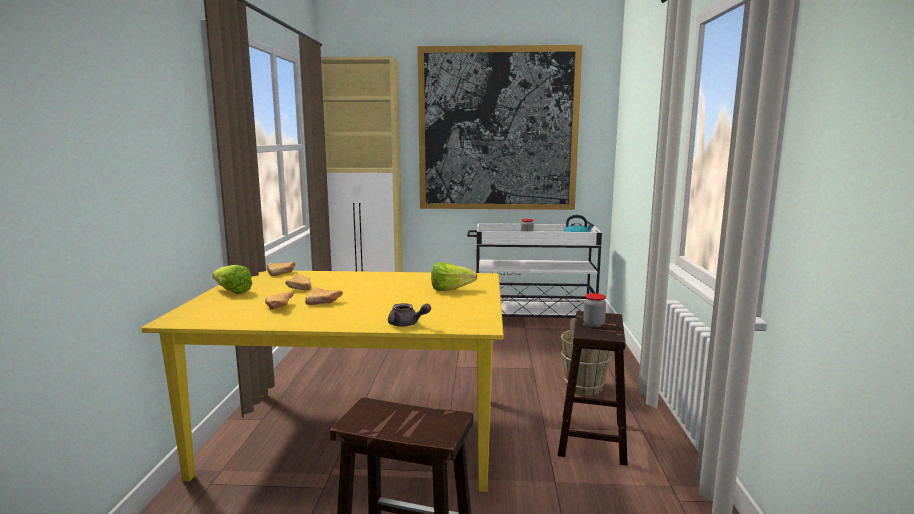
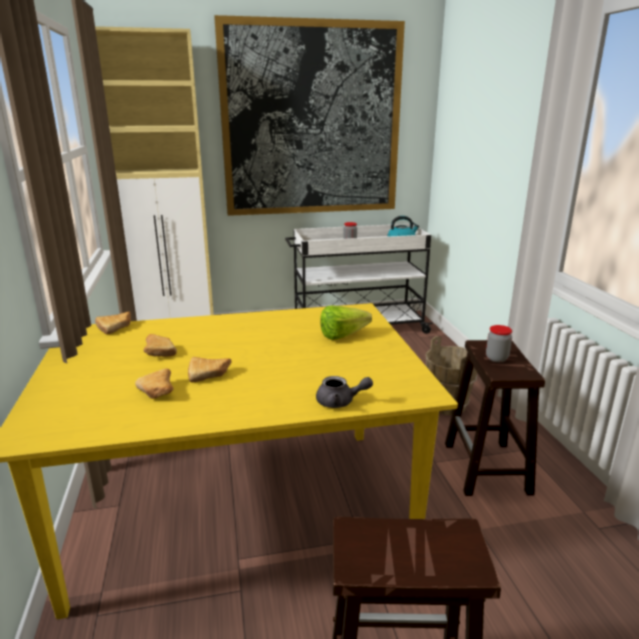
camera: 15 degrees left, 10 degrees up
(230, 291) = (69, 368): lettuce -> none

